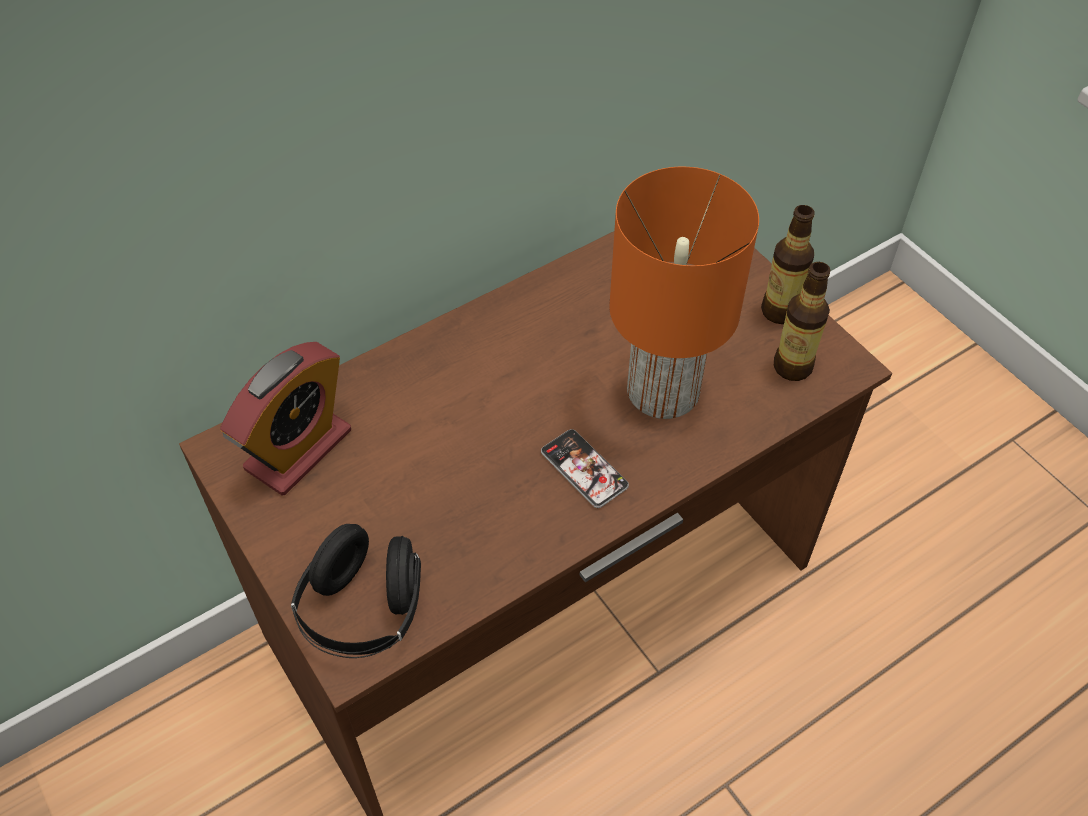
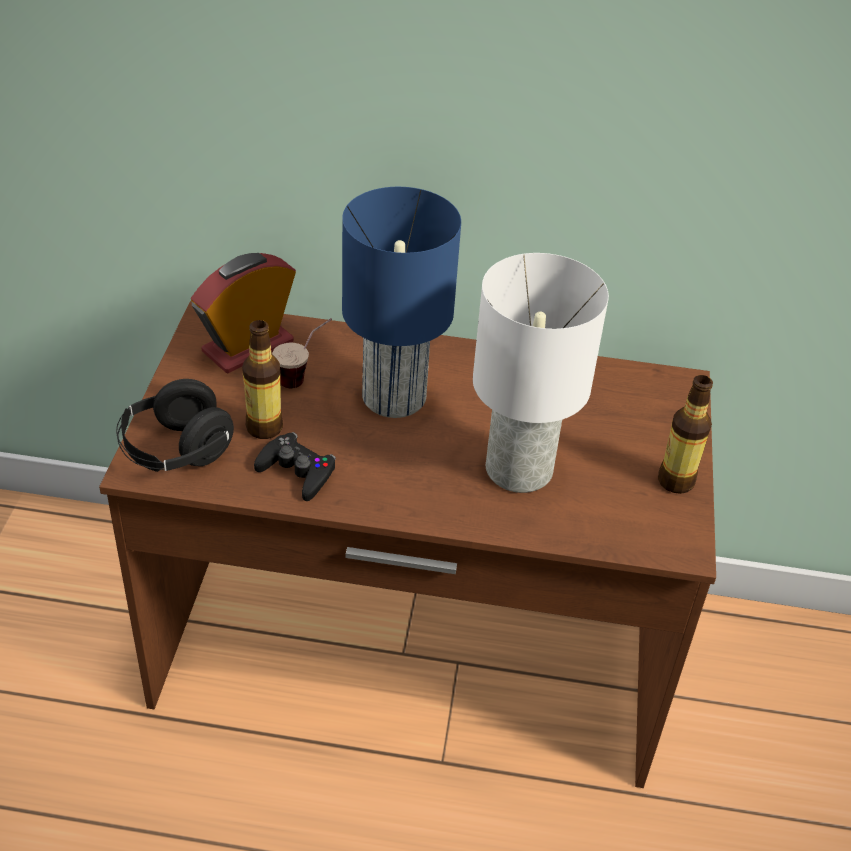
camera: 40 degrees right, 10 degrees down
(298, 450) = (248, 347): alarm clock -> alarm clock turned 150 degrees clockwise
(386, 440) = (304, 376): none -> cup
(488, 402) = (392, 398): none -> blue table lamp
(495, 540) = (297, 472): none -> black game controller
(584, 469) = (404, 475): phone -> none
(663, 393) = (518, 471): orange table lamp -> white table lamp
(792, 367) = (637, 520): bottle -> bottle (264, 428)

